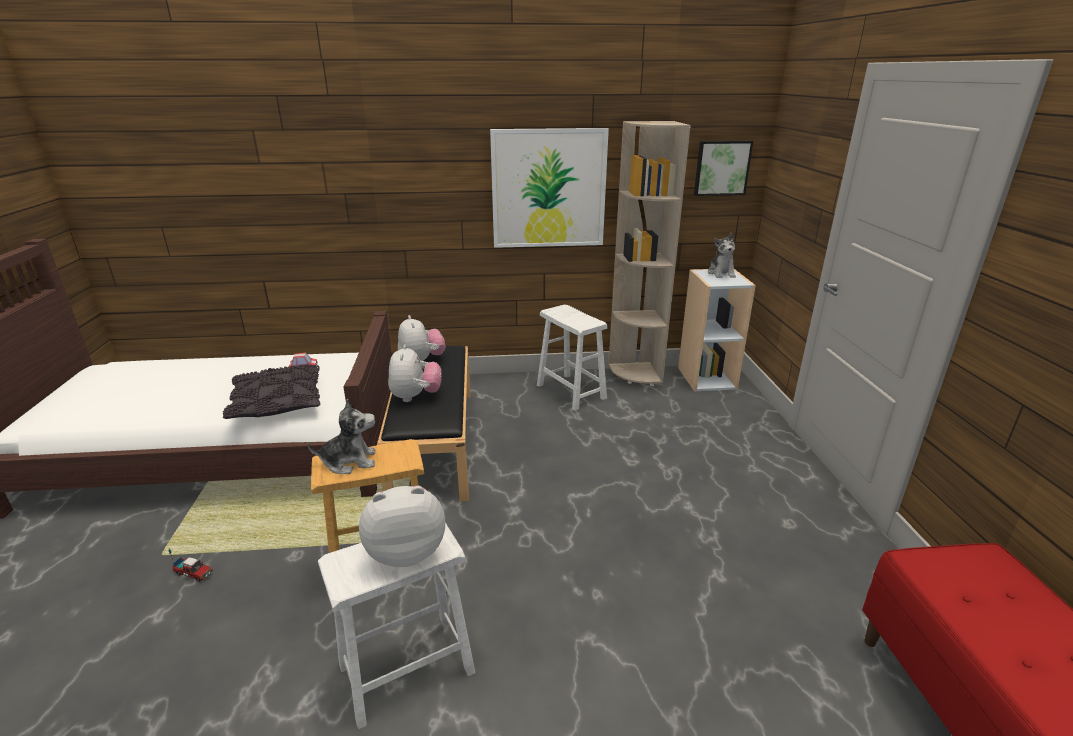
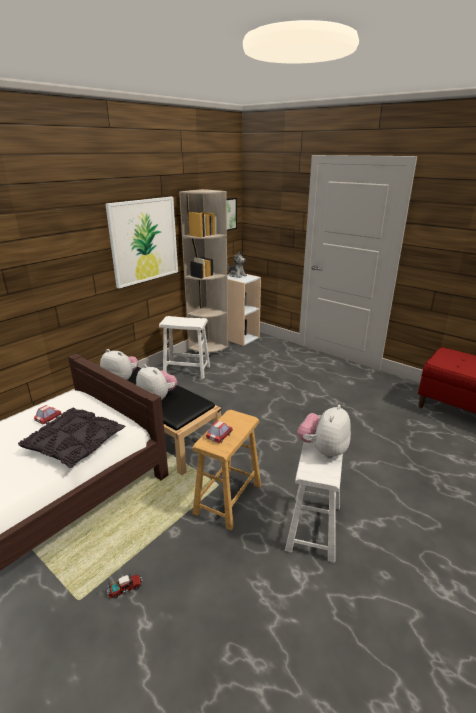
camera: 45 degrees left, 0 degrees up
(349, 461) = (219, 436): plush toy -> toy car

